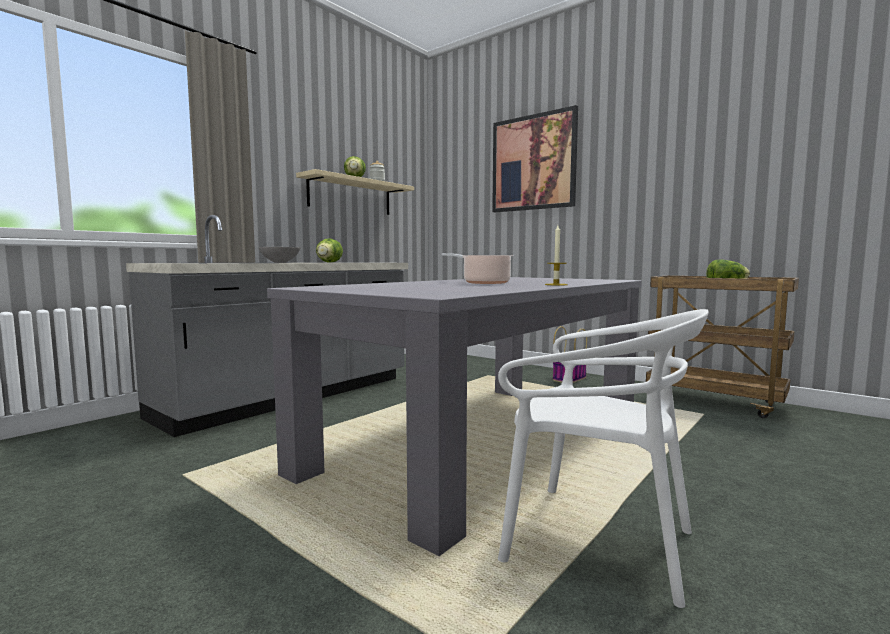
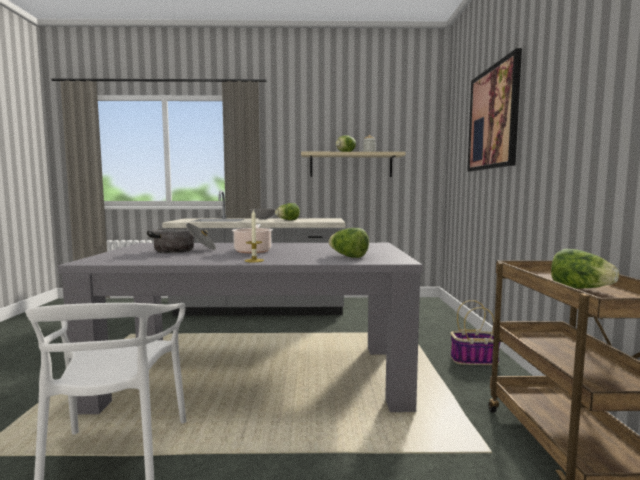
camera: 50 degrees right, 0 degrees up
(421, 286) = (184, 250): none -> cooking pot
(576, 280) = (348, 256): none -> lettuce

